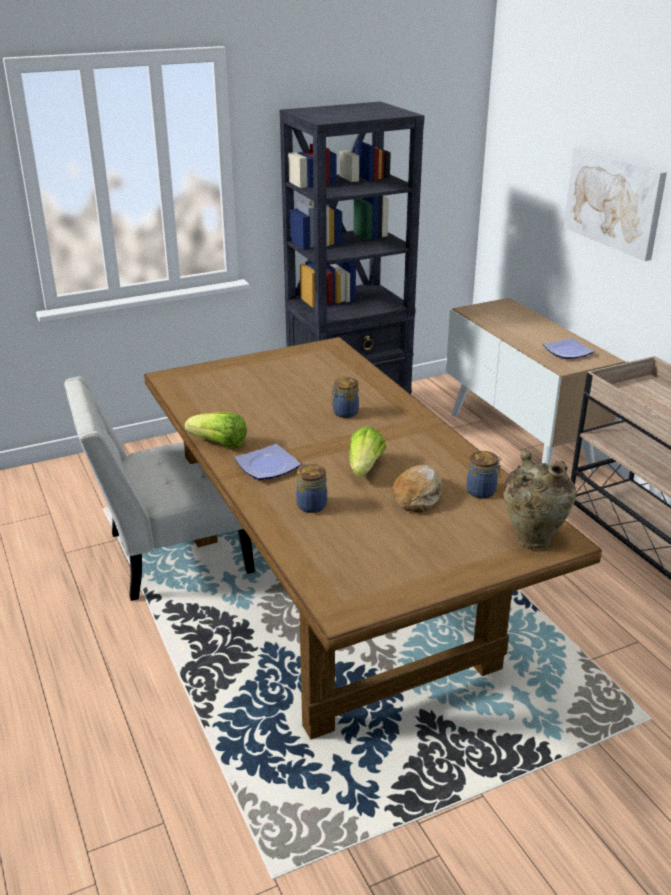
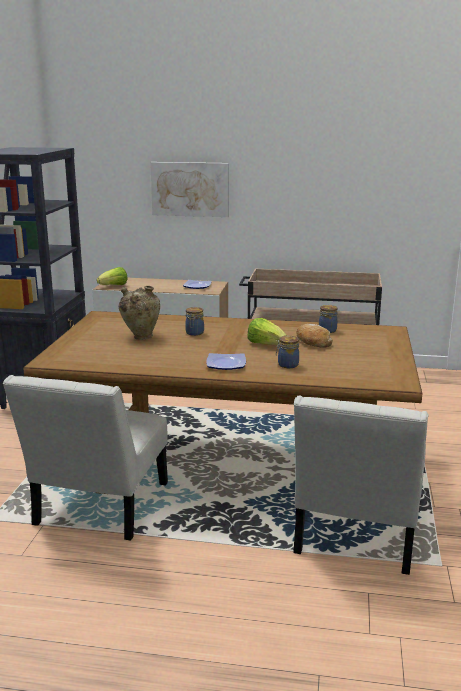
camera: 55 degrees left, 10 degrees down
(219, 444) = (176, 369): lettuce -> lettuce (114, 286)
(274, 767) = (355, 536): none -> white chair
(533, 538) = (382, 333): beige vase -> beige vase (141, 337)

